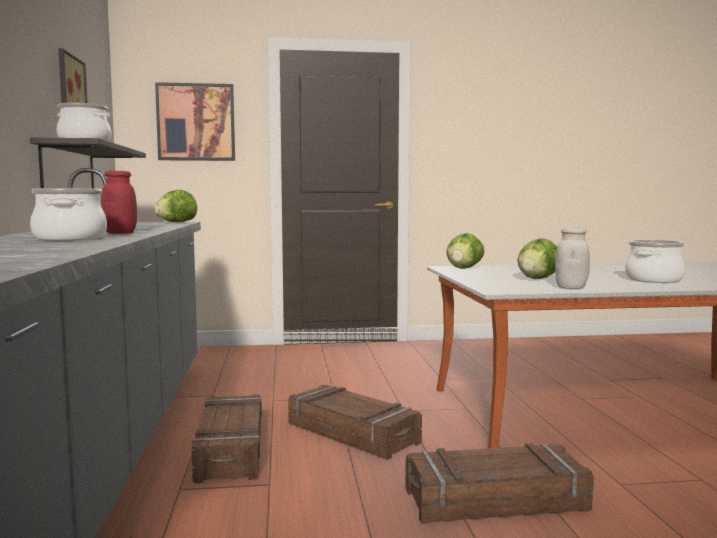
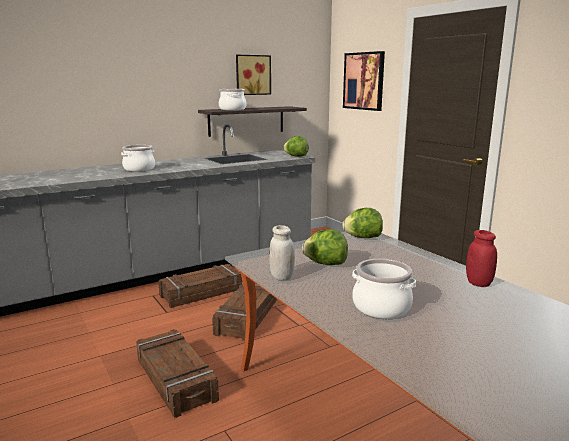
camera: 65 degrees right, 10 degrees up
(120, 233) = (180, 167): red jar -> red jar (478, 283)

